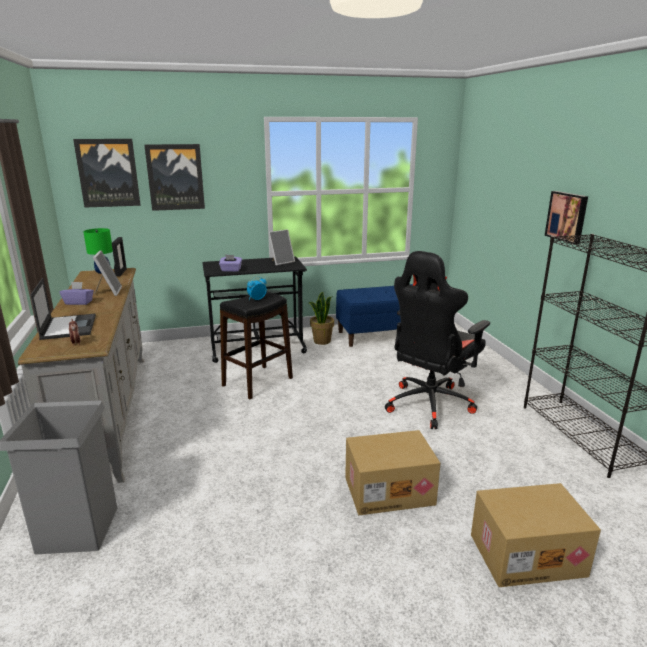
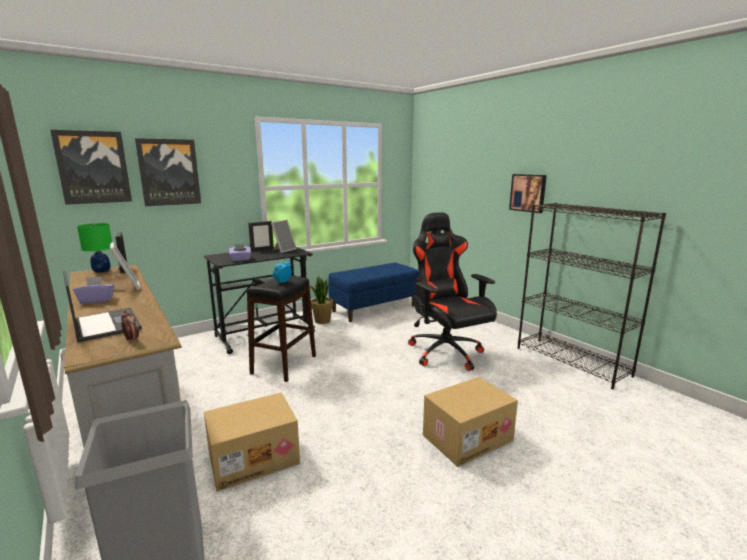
camera: 20 degrees left, 5 degrees down
(261, 259) = (262, 249): none -> picture frame
(433, 402) = (448, 355): black office chair -> black office chair turned 135 degrees clockwise
(527, 554) = (608, 463): cardboard box -> cardboard box (254, 457)

